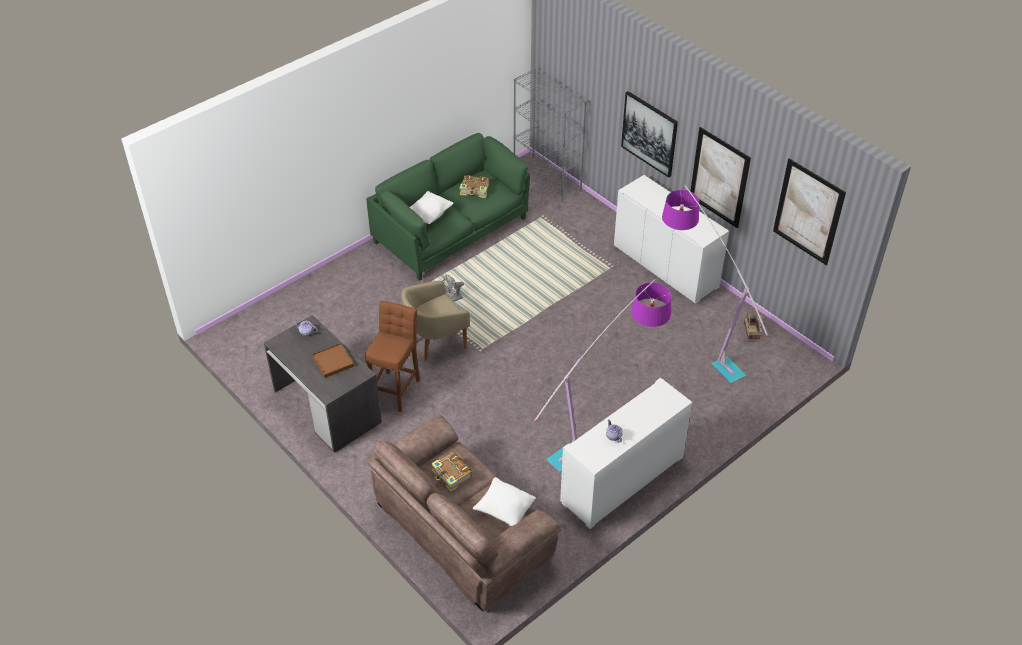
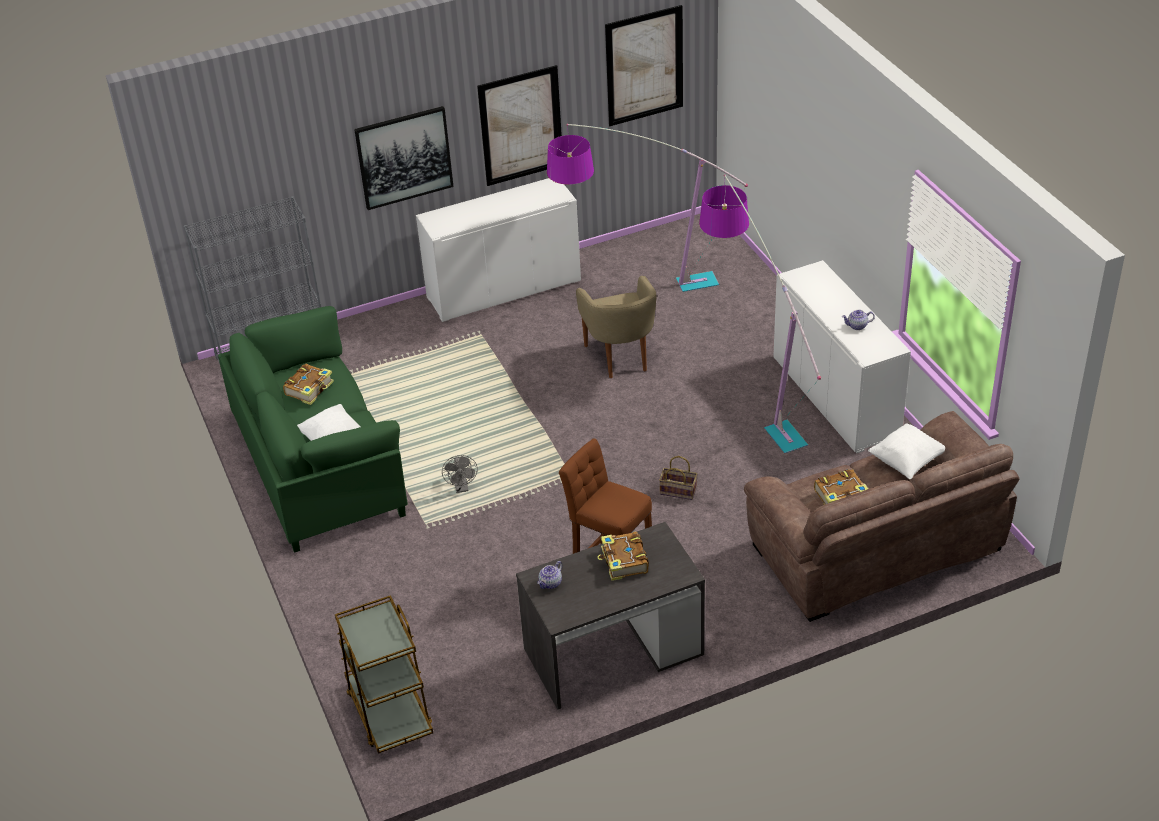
camera: 70 degrees left, 5 degrees down
(258, 318) = (389, 711): none -> brown cart
(333, 362) = (624, 562): brown tray -> book
(436, 343) = (540, 518): beige armchair -> beige armchair (620, 357)
(751, 333) = (649, 251): basket -> basket (679, 491)

